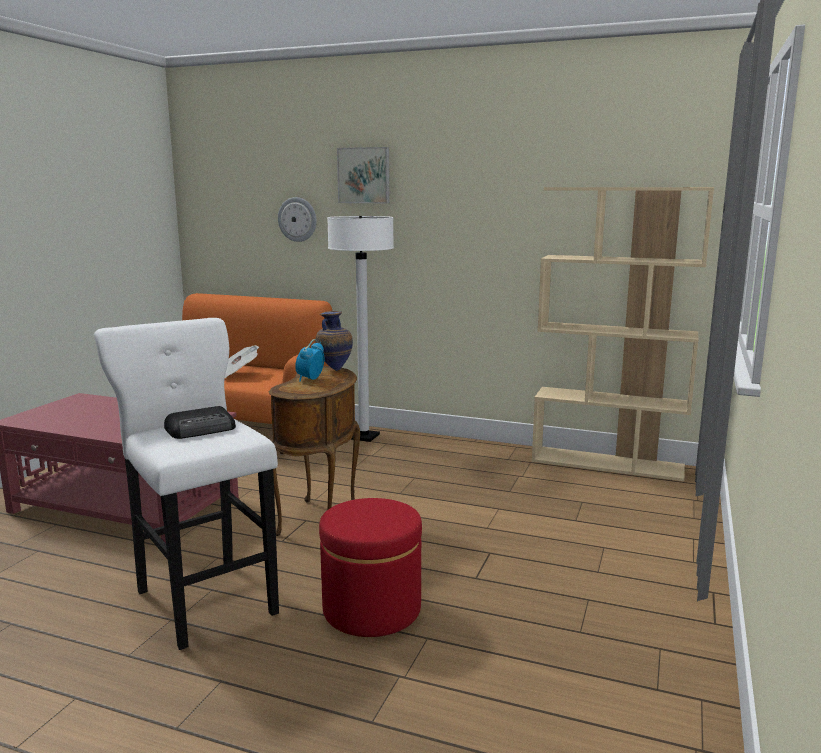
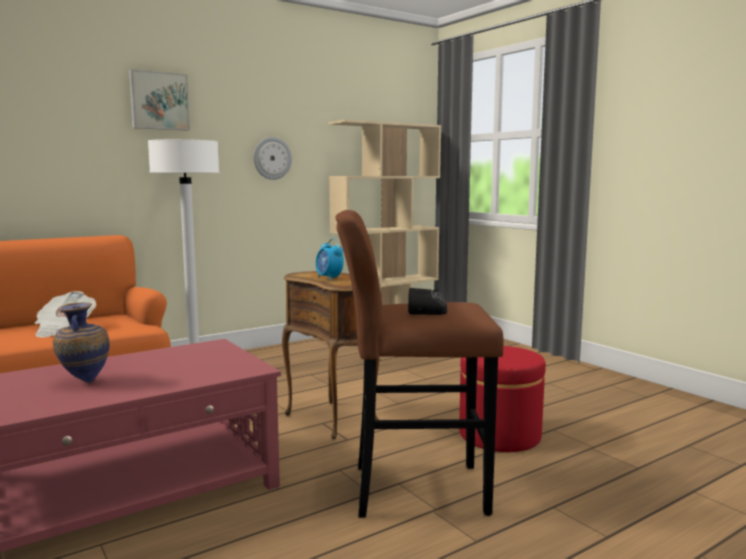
camera: 55 degrees left, 5 degrees down
(204, 598) = (411, 489): white stool -> brown stool
(297, 219) = (76, 145): wall clock -> wall clock (272, 158)
(334, 369) = (313, 272): vase -> vase (84, 382)

